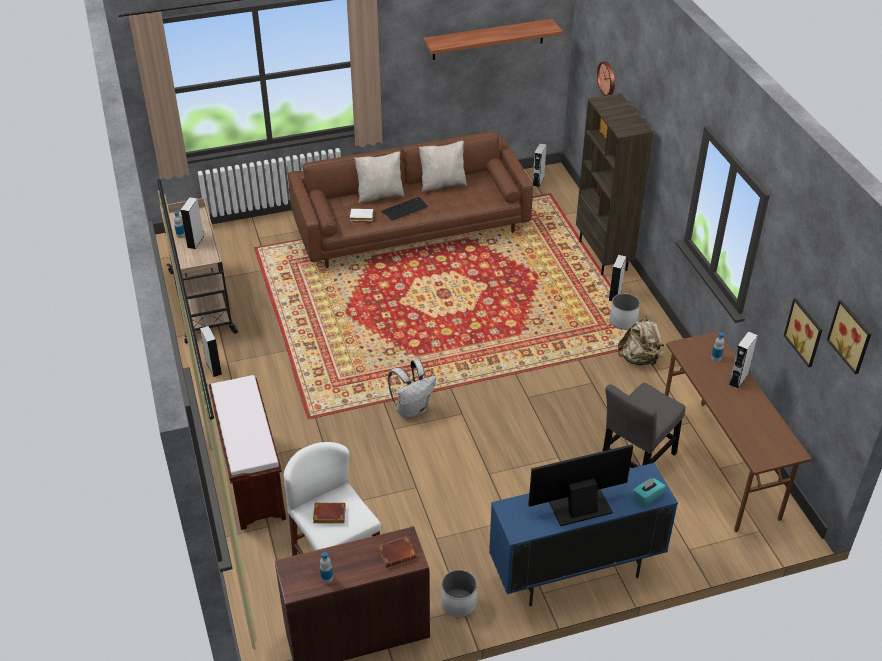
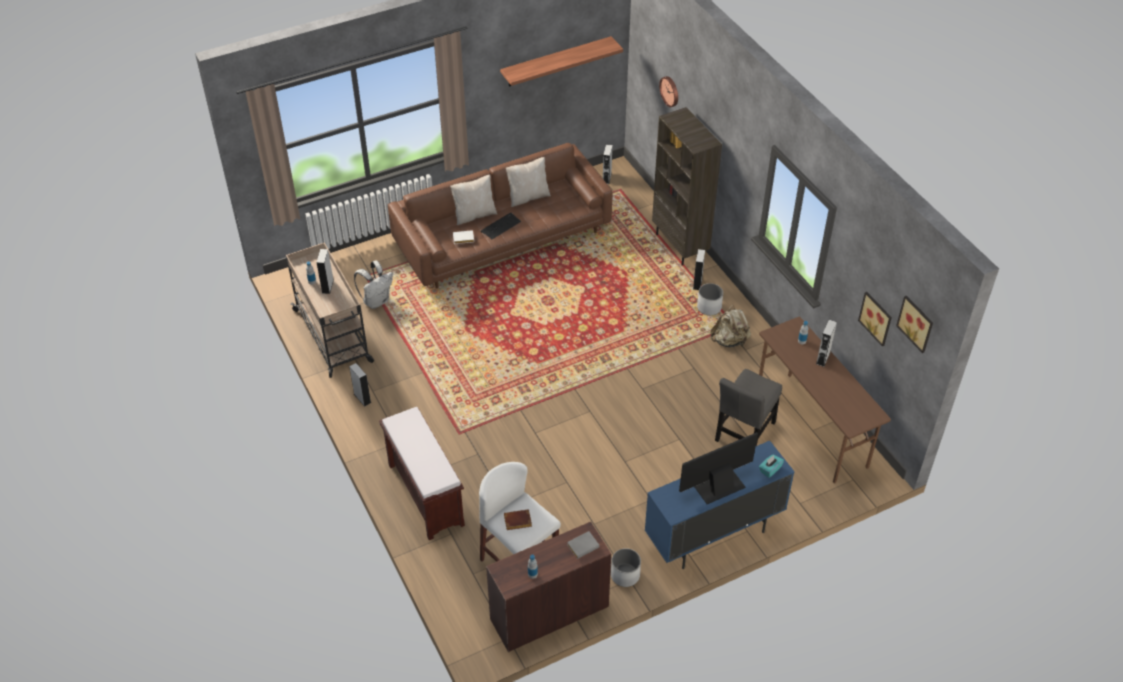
camera: 10 degrees left, 5 degrees up
(397, 553) = (583, 545): brown book -> grey book
(412, 409) = (546, 413): white backpack -> white backpack (376, 301)

